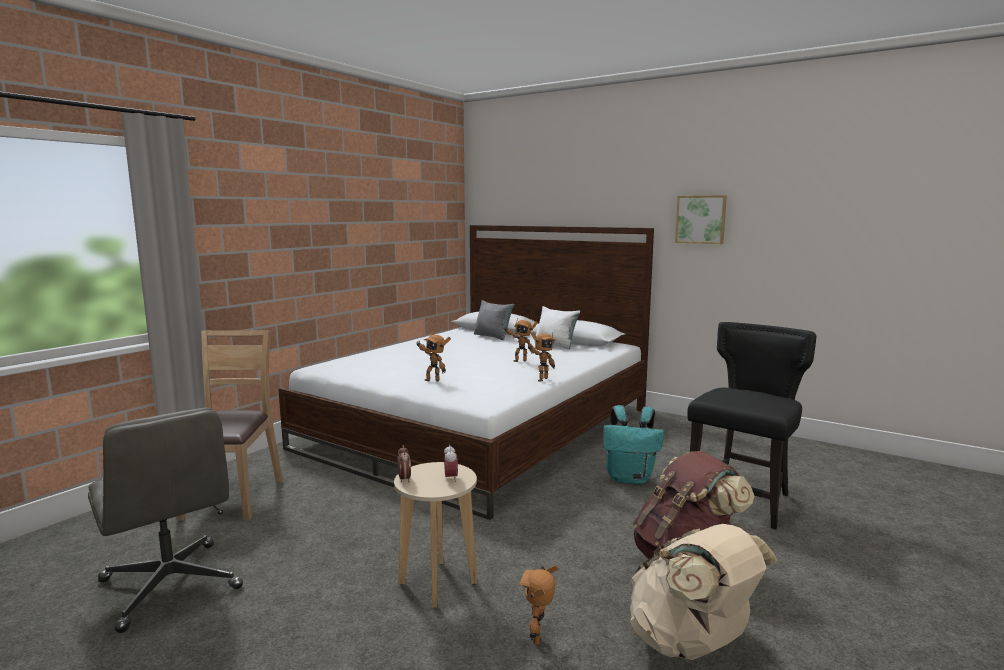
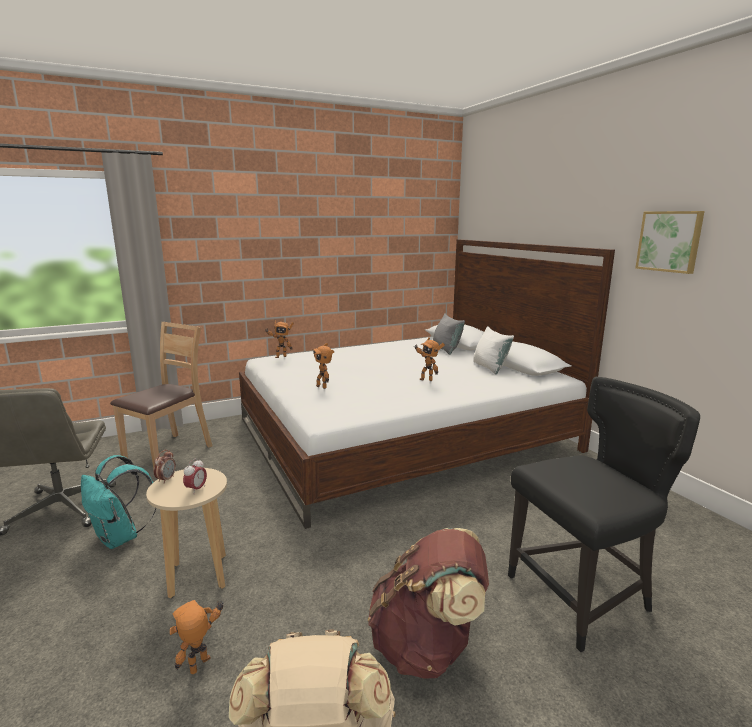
camera: 30 degrees right, 5 degrees up
(541, 379) = (413, 403): toy robot -> toy robot (280, 356)
(630, 478) = (480, 527): turquoise backpack -> turquoise backpack (120, 538)

